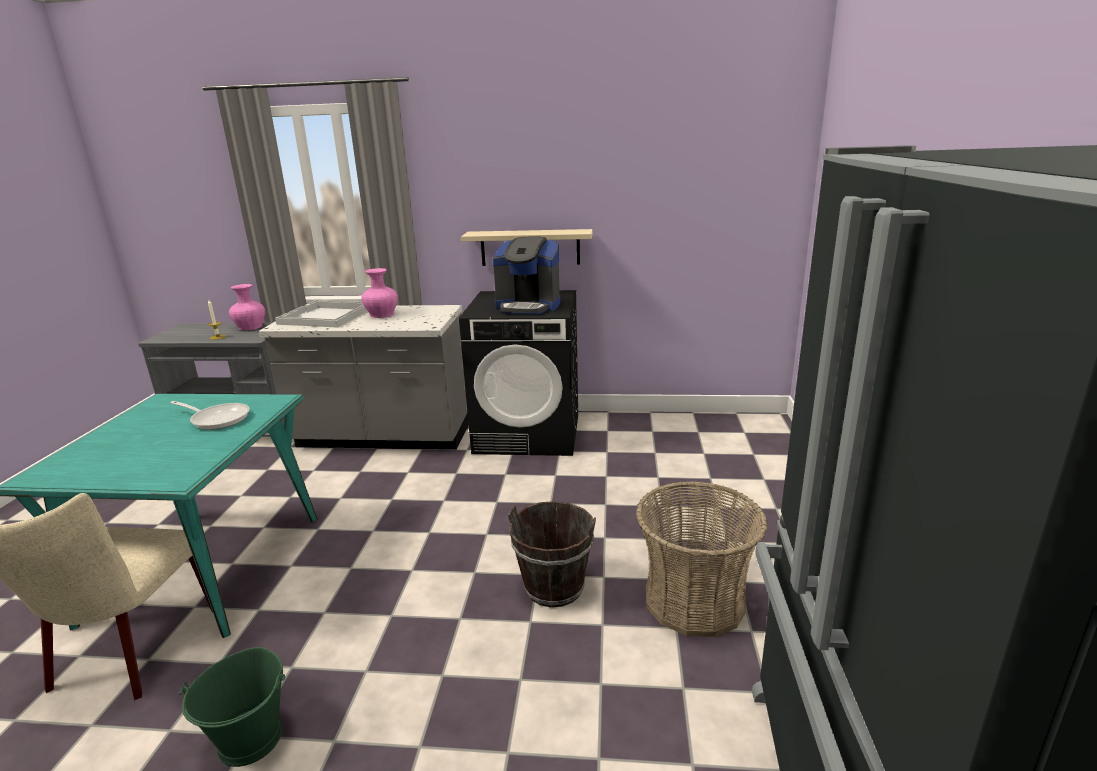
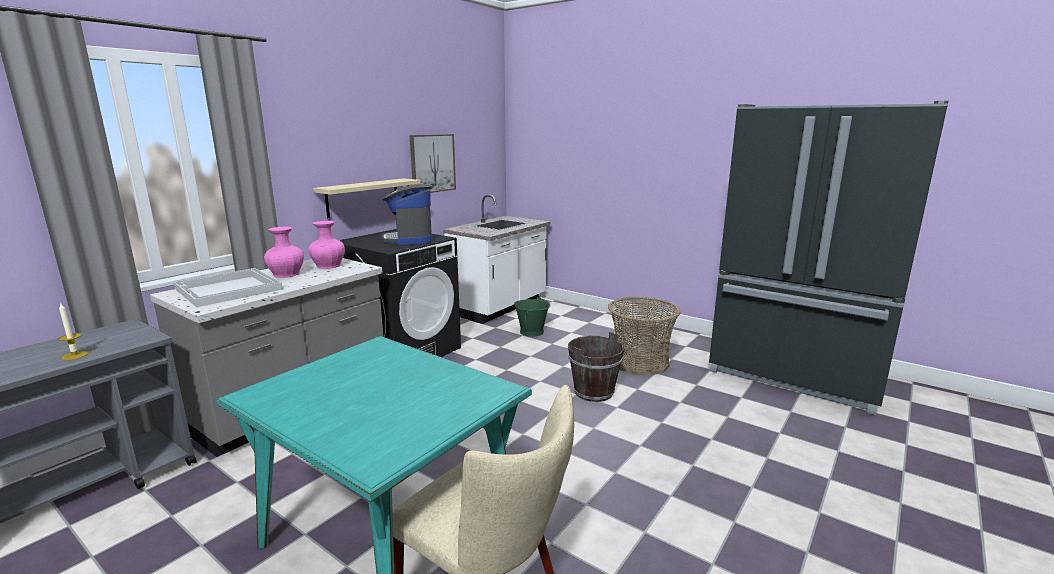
camera: 60 degrees left, 5 degrees down
(217, 419) = (378, 369): frying pan -> none
(250, 327) = (86, 337): pink vase -> pink vase (328, 266)
(251, 739) = (649, 532): green bucket -> green bucket (532, 332)
(528, 306) = (409, 239): coffee machine -> coffee machine turned 120 degrees clockwise
(644, 212) = (432, 163): none -> picture
(719, 431) = (500, 307): none -> white counter

